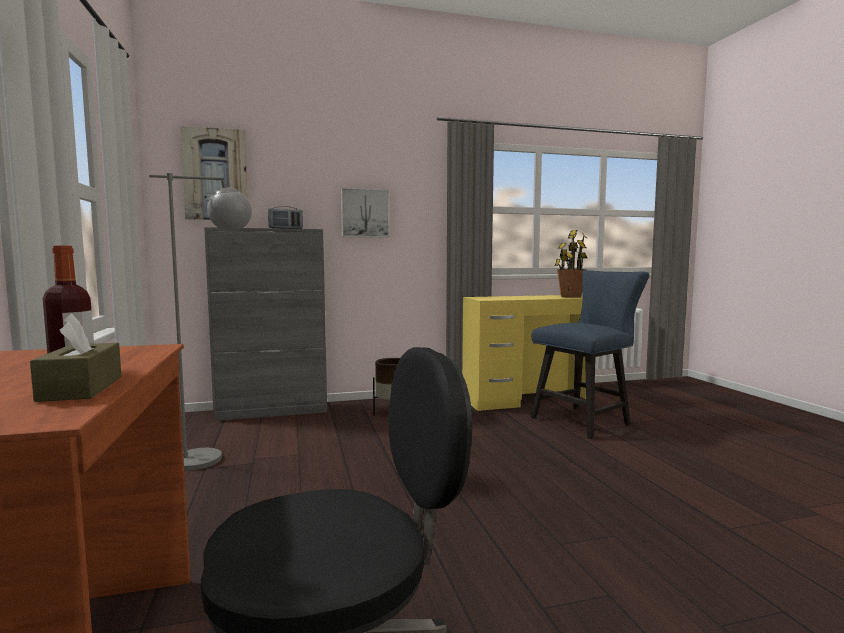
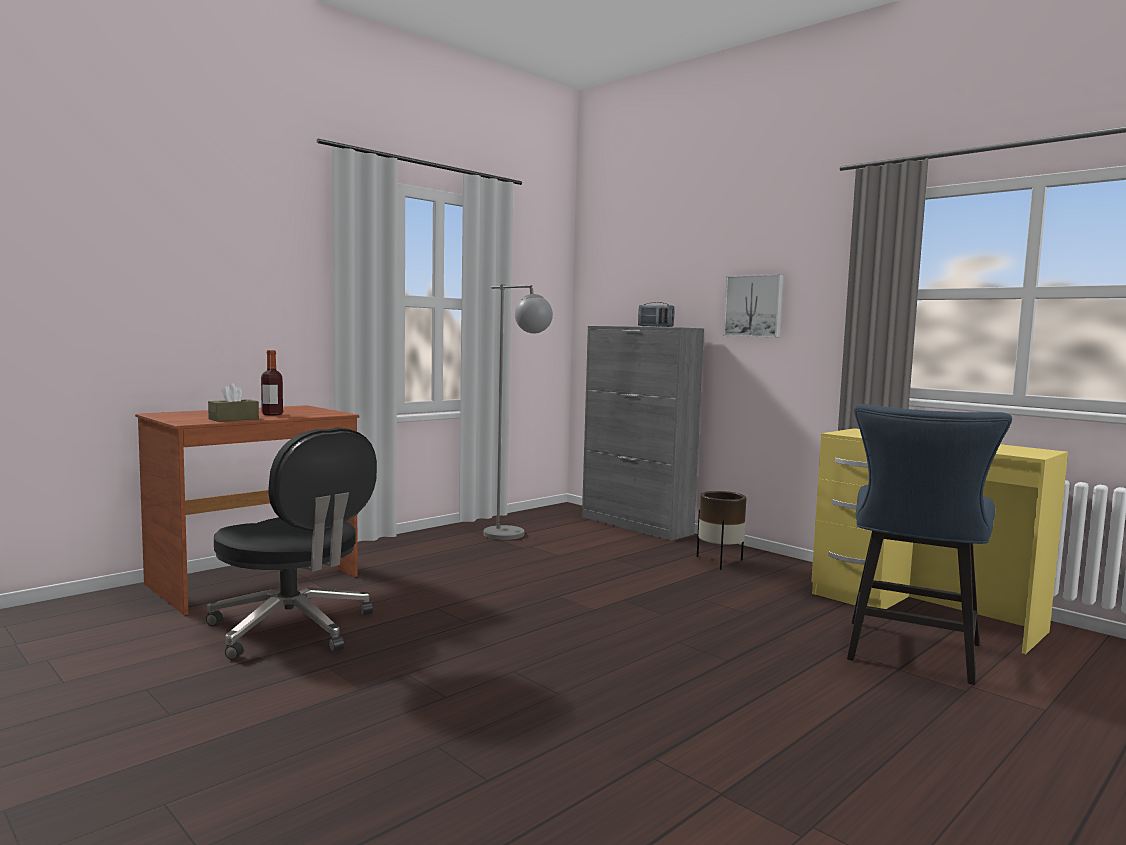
camera: 60 degrees right, 0 degrees up
(215, 175) = (621, 271): picture -> none
(570, 296) = (1017, 451): potted plant -> none
(585, 420) = (910, 655): blue chair -> blue chair turned 90 degrees clockwise

